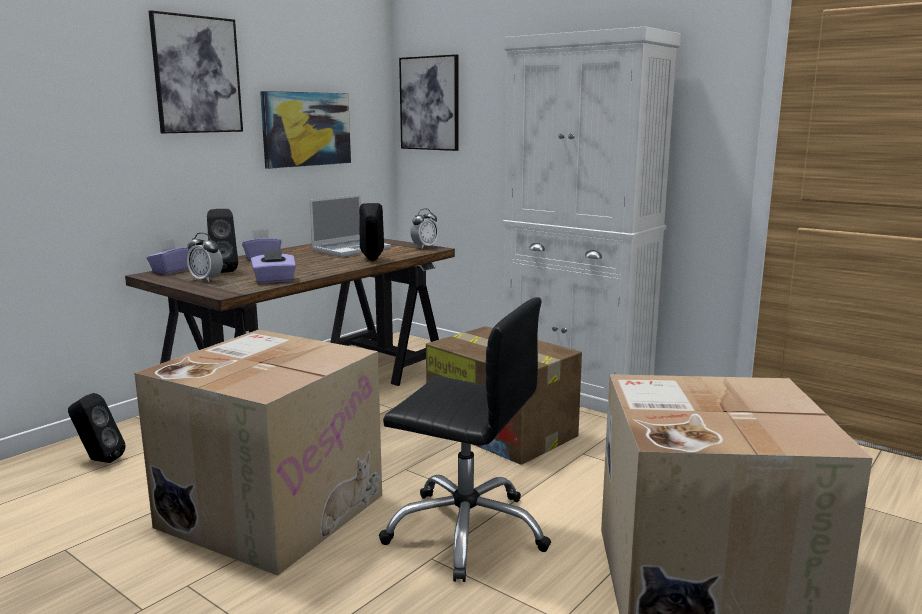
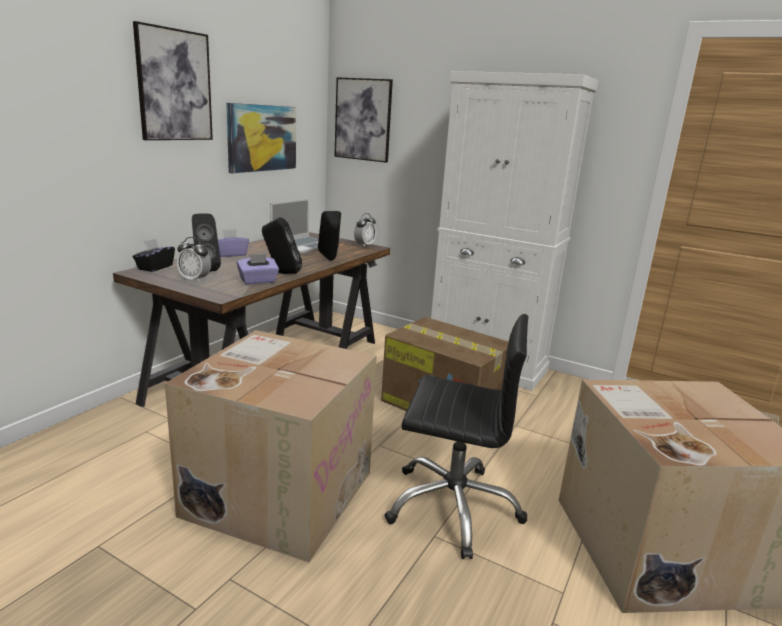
camera: 10 degrees left, 5 degrees up
(98, 460) = (99, 445): black speaker -> black speaker (281, 273)
(171, 270) = (155, 267): purple tissue box -> black tissue box

